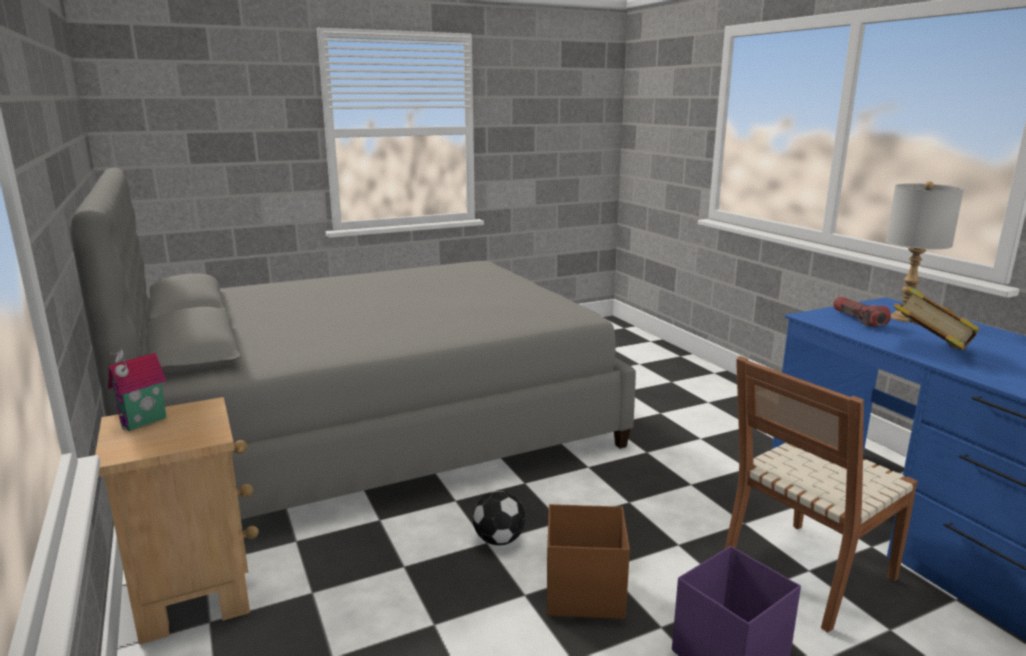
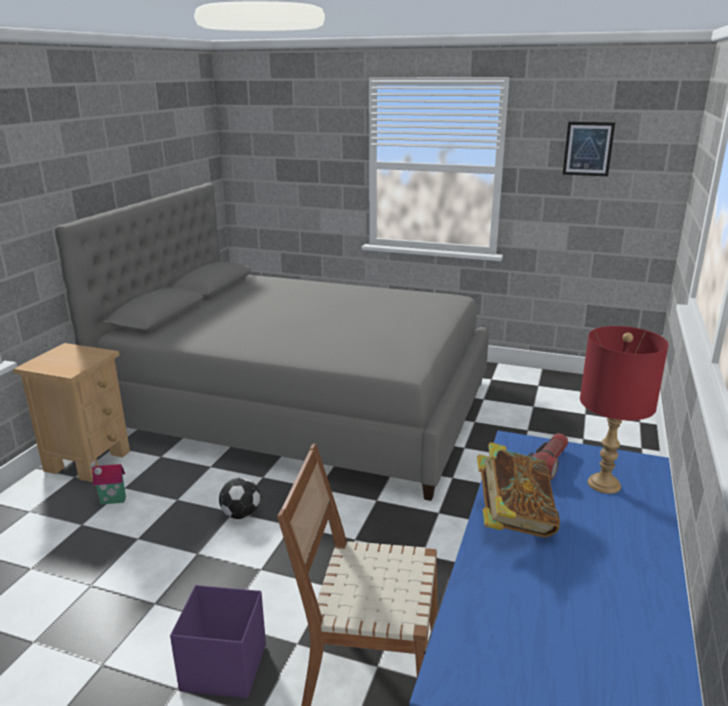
camera: 45 degrees right, 5 degrees up
(145, 423) = (68, 353): toy house -> toy house (112, 501)
(546, 104) = (588, 149): none -> picture
(583, 593) = (224, 573): brown storage box -> none
(904, 318) = (603, 484): grey table lamp -> red table lamp

